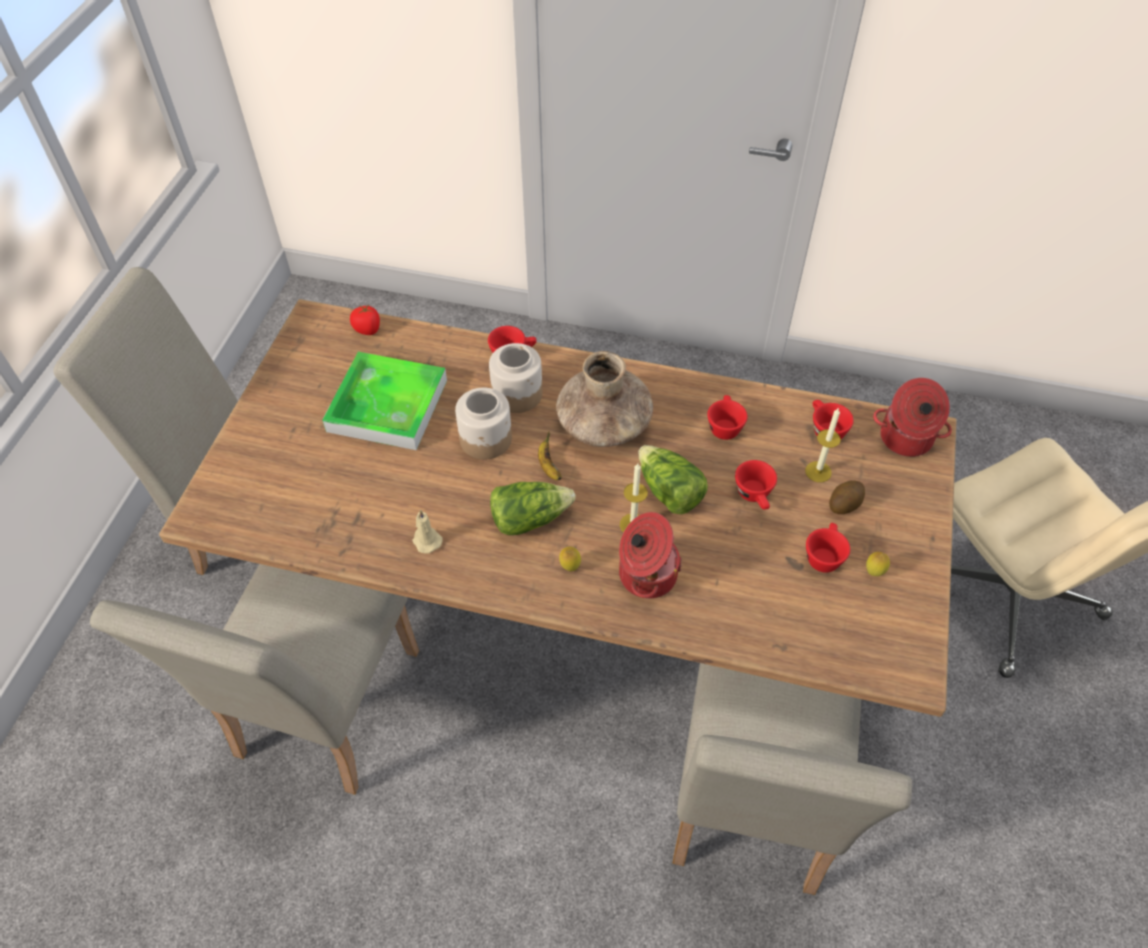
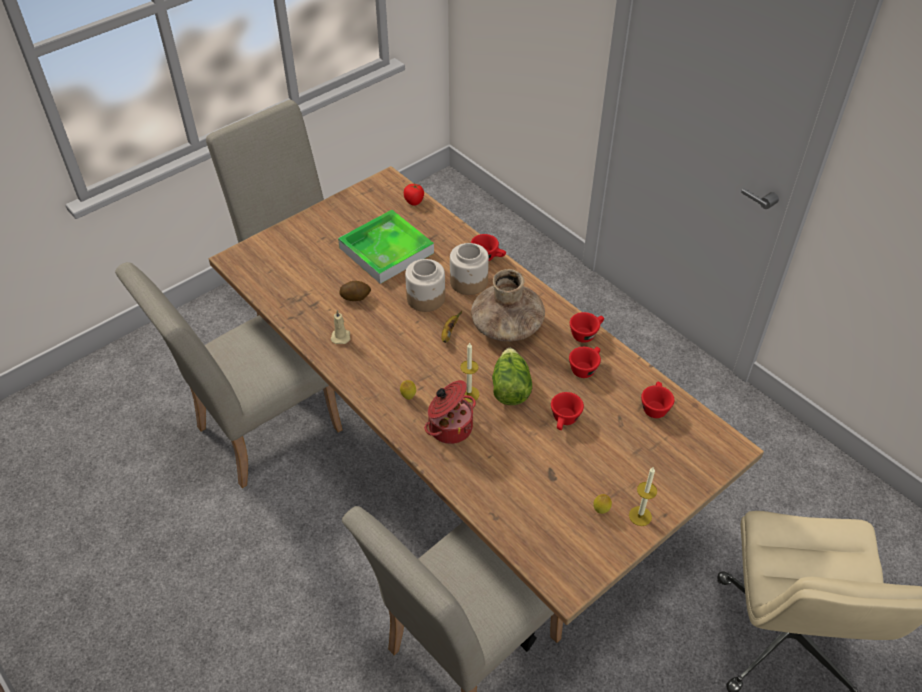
camera: 35 degrees right, 5 degrees down
(529, 518) = (410, 356): lettuce -> none
(818, 471) = (623, 429): candle -> candle (640, 516)
(823, 555) = (576, 481): red cup -> red cup (586, 333)
(844, 504) = (622, 459): potato -> potato (355, 297)
(905, 439) = (709, 444): cooking pot -> none

